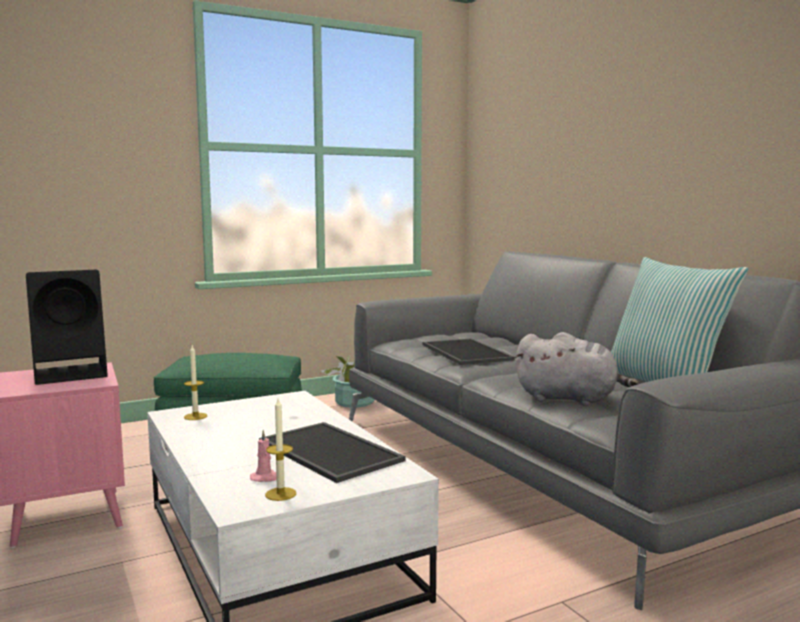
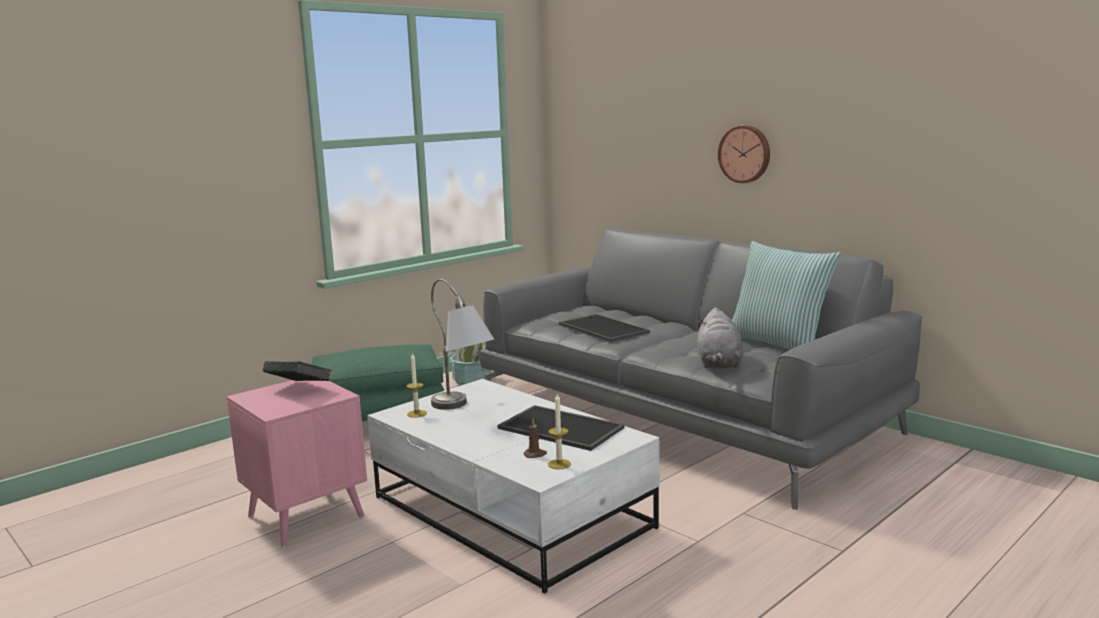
camera: 15 degrees left, 5 degrees up
(72, 373) = (299, 389): black speaker -> book
(247, 417) = (463, 409): none -> grey table lamp
(266, 478) = (535, 454): pink candle -> brown candle
(570, 399) = (719, 364): grey plush toy -> grey plush toy turned 90 degrees clockwise
(656, 163) = (745, 154): none -> wall clock

